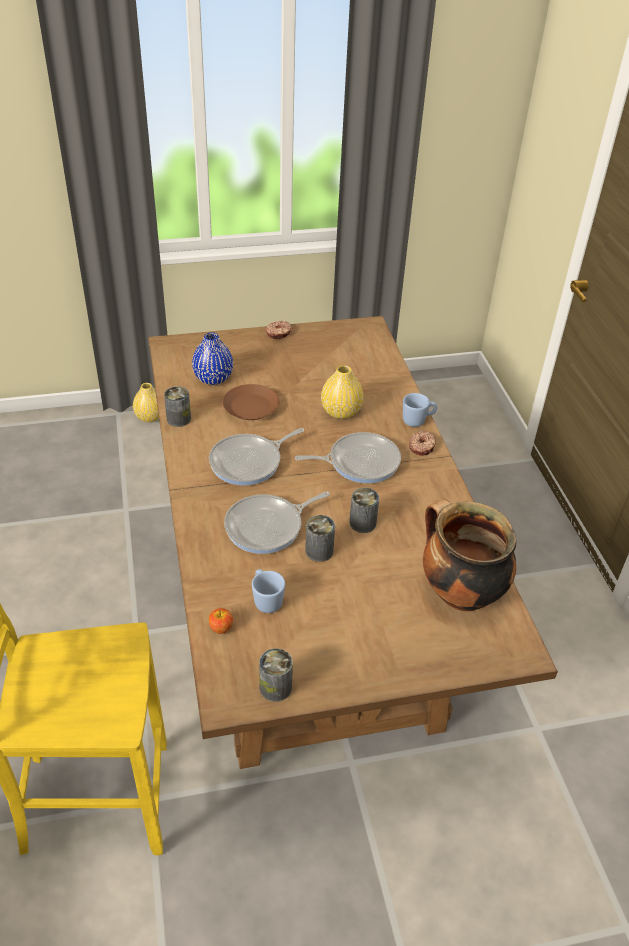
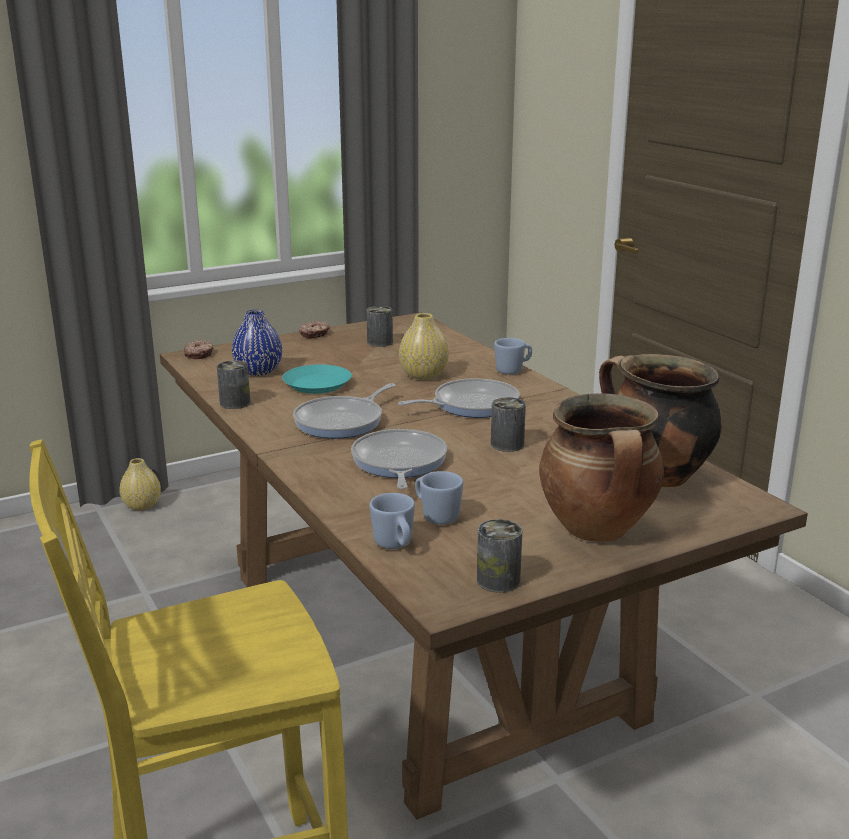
camera: 15 degrees left, 20 degrees down
(221, 628) = (395, 546): apple -> blue mug
(250, 407) = (316, 384): brown plate -> turquoise plate
(268, 527) = (398, 463): frying pan -> frying pan turned 135 degrees clockwise
(319, 551) = (472, 471): can -> can (380, 342)
(378, 650) = (598, 531): none -> cooking pot
(422, 447) = (532, 386): donut -> donut (199, 354)

